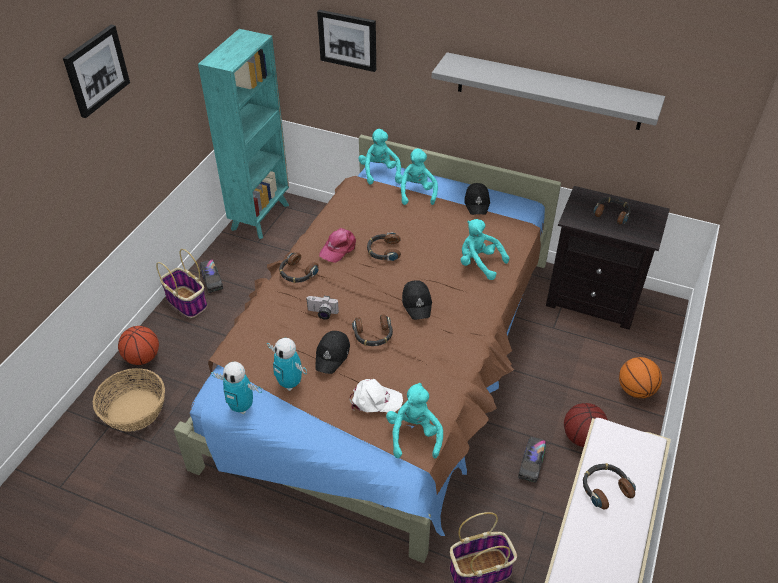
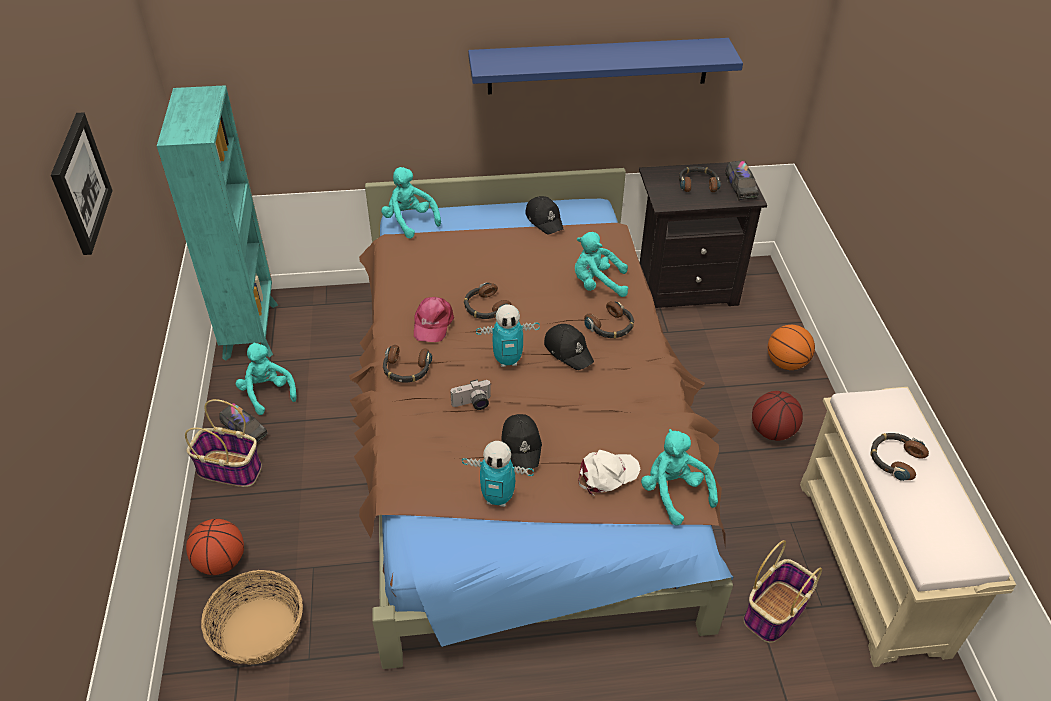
camera: 30 degrees left, 0 degrees up
(241, 407) = (460, 551): toy robot -> toy robot (508, 361)
(348, 40) = (332, 66): picture -> none
(373, 335) = (548, 404): headphones -> headphones (610, 326)
(416, 192) = (469, 230): turquoise plush toy -> turquoise plush toy (267, 392)
(531, 464) = (745, 480): toy truck -> toy truck (740, 188)
(548, 91) = (598, 66): grey shelf -> blue shelf

